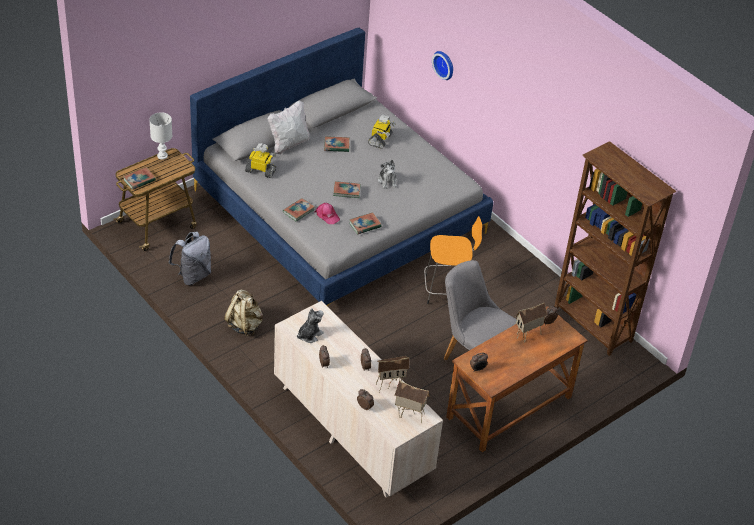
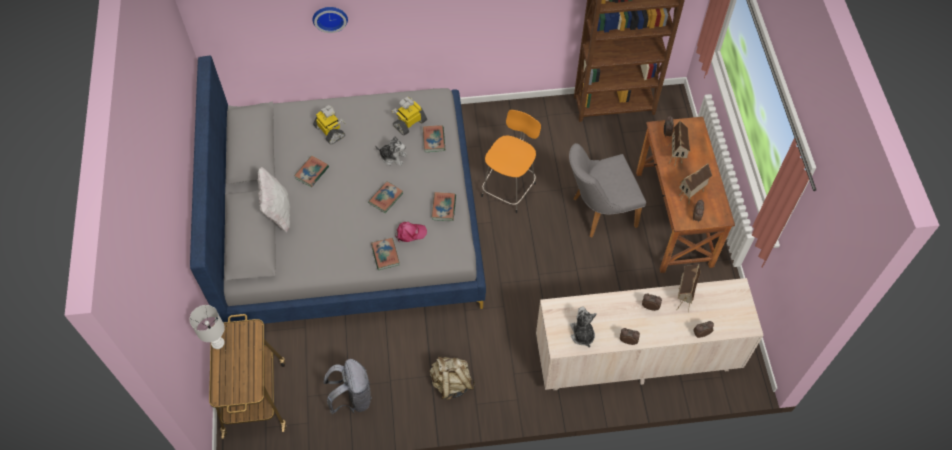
camera: 55 degrees left, 15 degrees up
(139, 180) = (241, 385): book -> book (434, 140)
(261, 171) = (301, 259): toy robot -> toy robot (409, 123)
(409, 416) = (729, 302): toy house -> toy house (690, 196)

